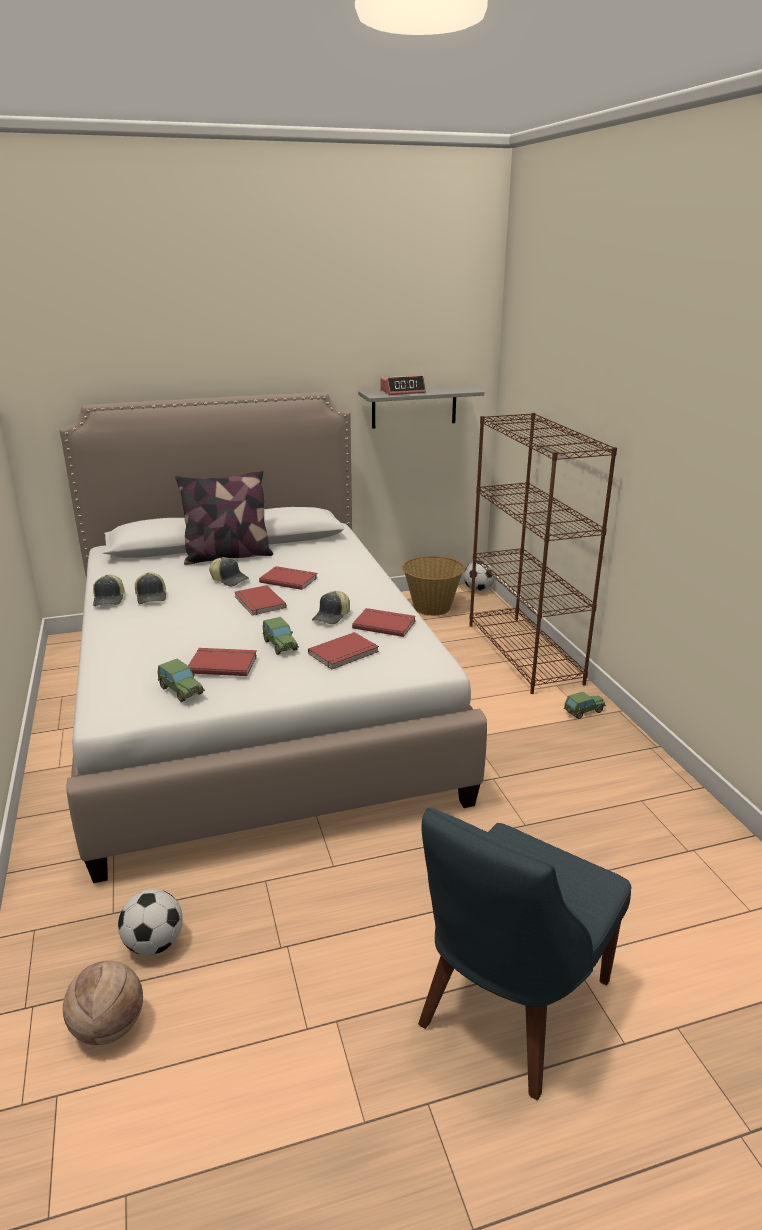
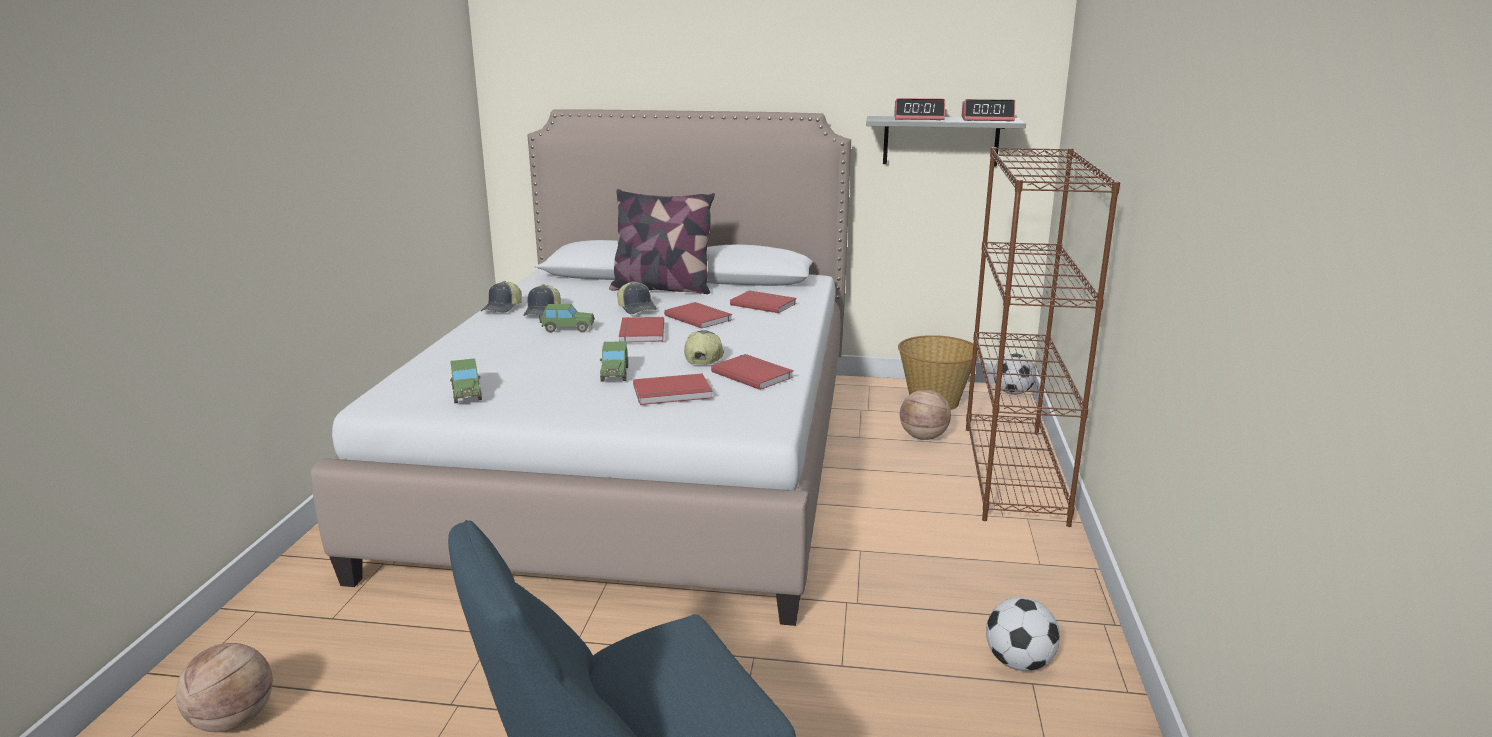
camera: 25 degrees right, 5 degrees down
(154, 944) = (340, 659): football -> football (1018, 663)
(223, 663) = (534, 378): red book -> red book (764, 304)
(332, 616) = (703, 357): cap -> cap turned 135 degrees clockwise
(446, 638) = (923, 437): none -> basketball
(452, 389) = (987, 119): none -> alarm clock
(583, 711) = (1039, 557): toy car -> toy car (567, 329)

